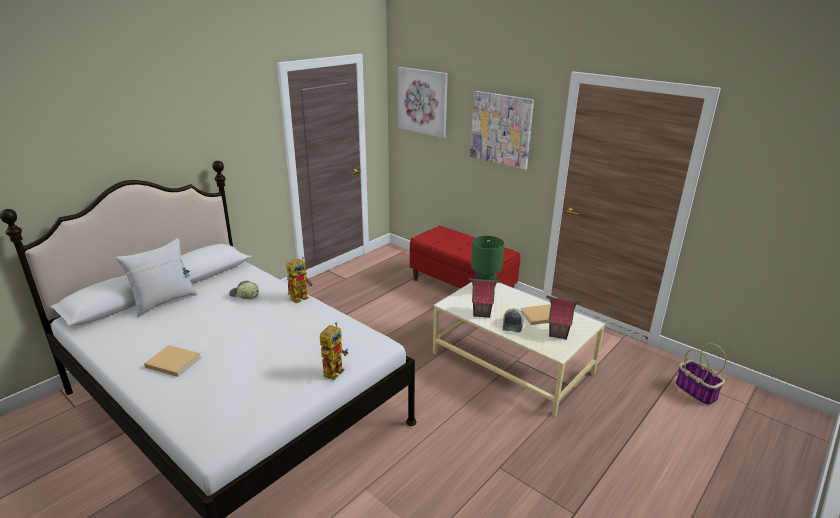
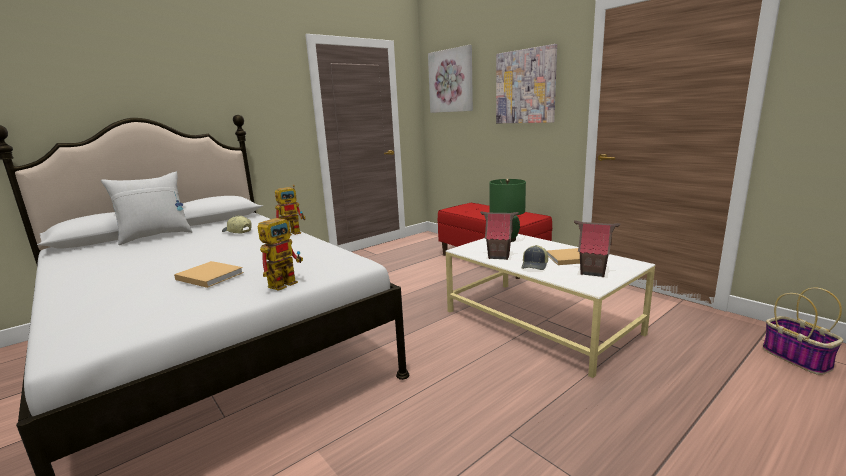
camera: 10 degrees right, 10 degrees down
(172, 362) = (112, 274): beige book -> beige book (208, 276)

